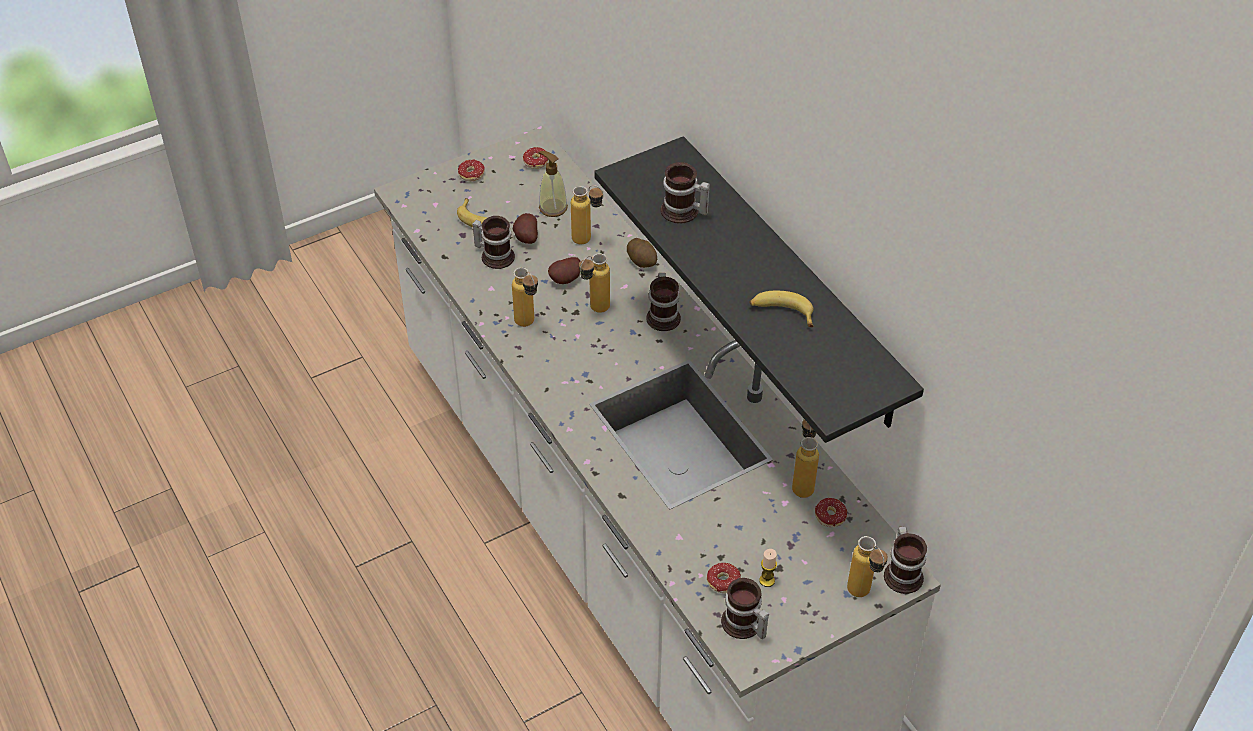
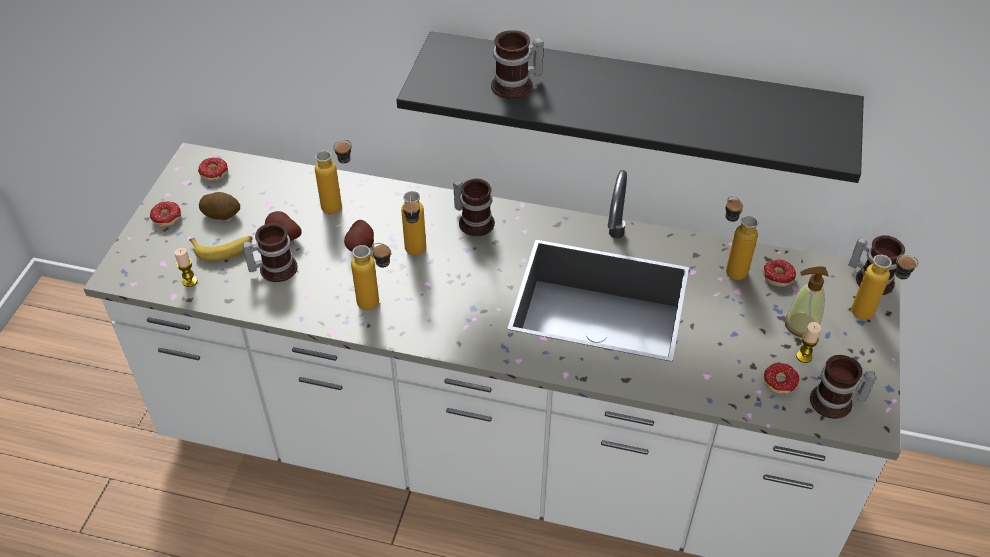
camera: 45 degrees left, 0 degrees up
(436, 227) = (190, 281): none -> candle
(553, 207) = (275, 199): soap dispenser -> soap dispenser (801, 325)
(642, 261) = (403, 192): potato -> potato (222, 214)
(781, 312) = (697, 109): banana -> none

